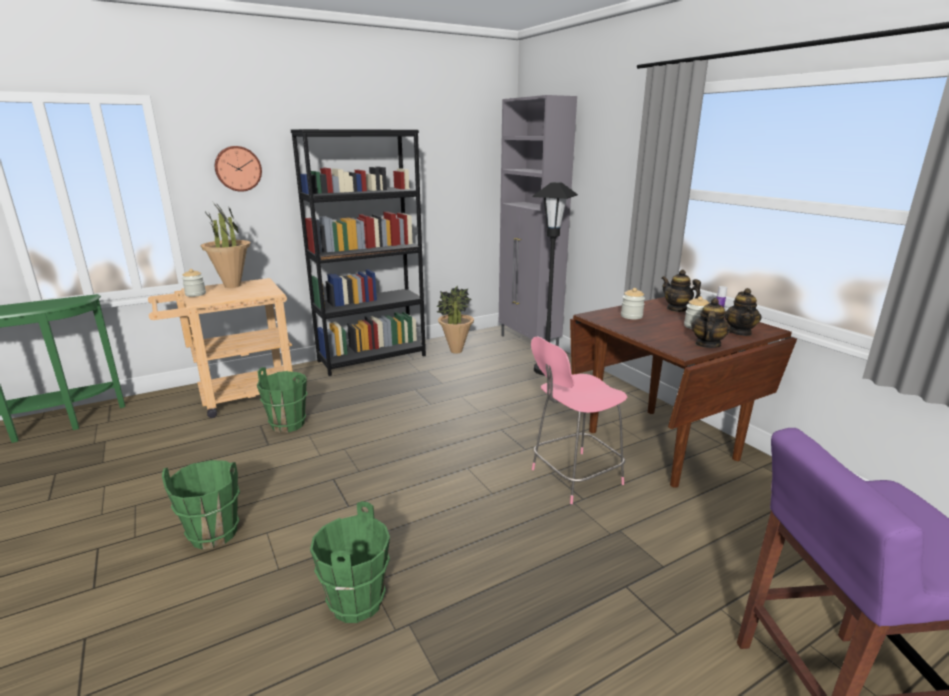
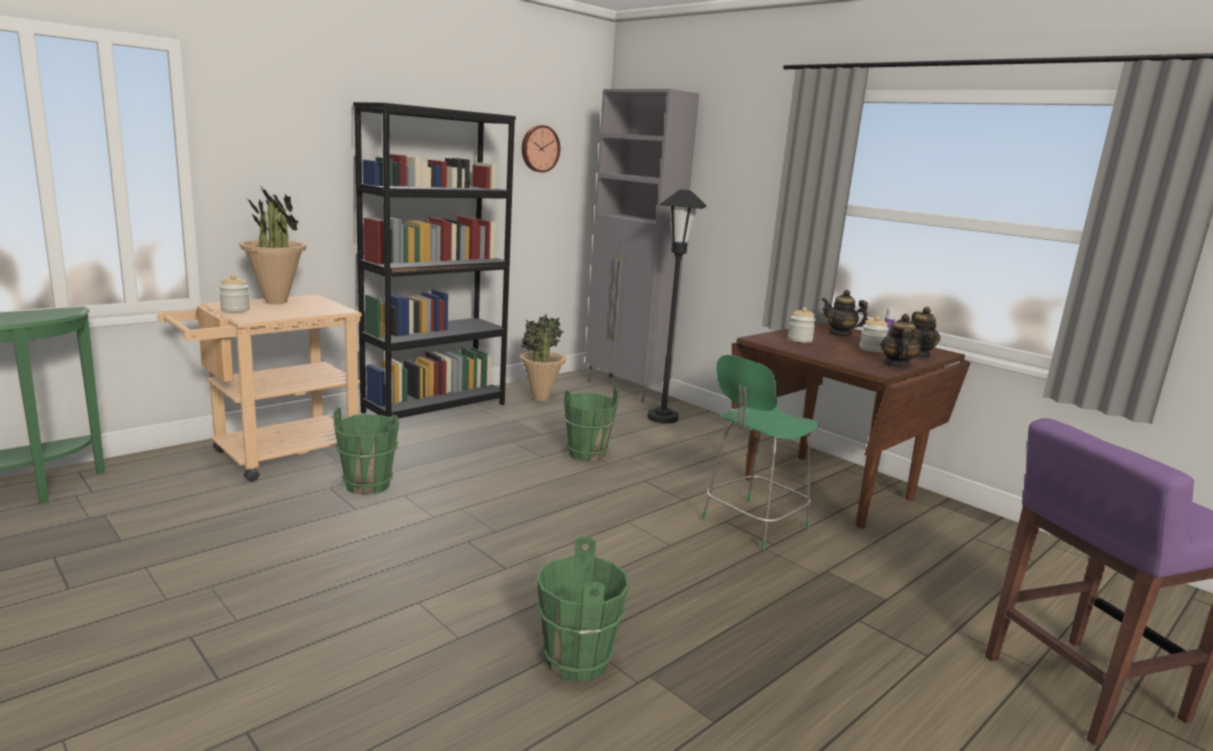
camera: 15 degrees left, 5 degrees down
(214, 533) = (347, 609): green bucket -> green bucket (586, 454)
(238, 168) = (282, 146): wall clock -> wall clock (539, 148)
(573, 477) = (752, 524): pink chair -> green chair

